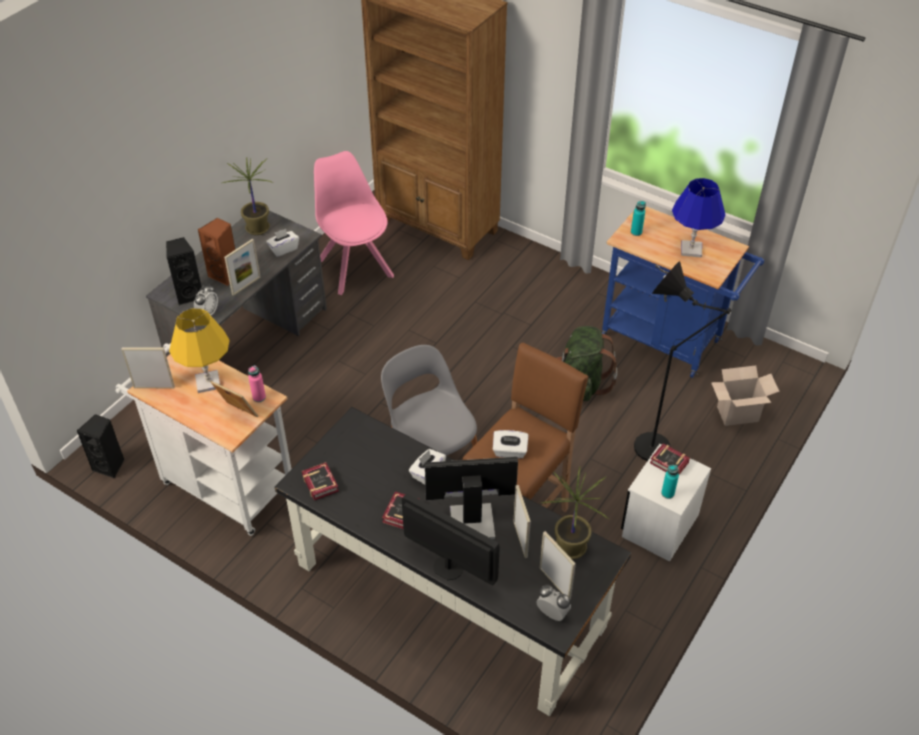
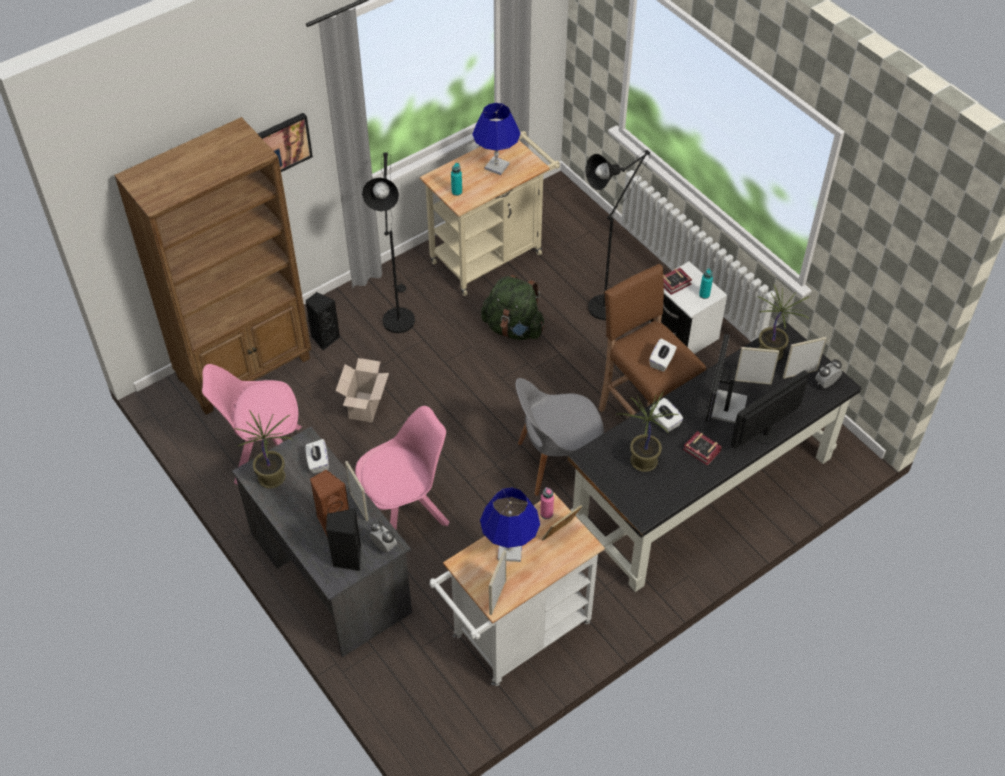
camera: 70 degrees left, 5 degrees up
(110, 466) = (451, 734): black speaker -> black speaker (324, 338)
(208, 382) = (510, 551): yellow table lamp -> blue table lamp
(321, 482) = (648, 498): book -> none
(328, 370) = (405, 514): none -> pink chair
(366, 466) = (642, 461): none -> potted plant
(542, 64) = (283, 144): none -> picture
(549, 299) = (397, 315): none -> black floor lamp
(667, 341) = (491, 254): blue cart -> beige cart
(736, 415) = (592, 243): cardboard box -> cardboard box (365, 408)

